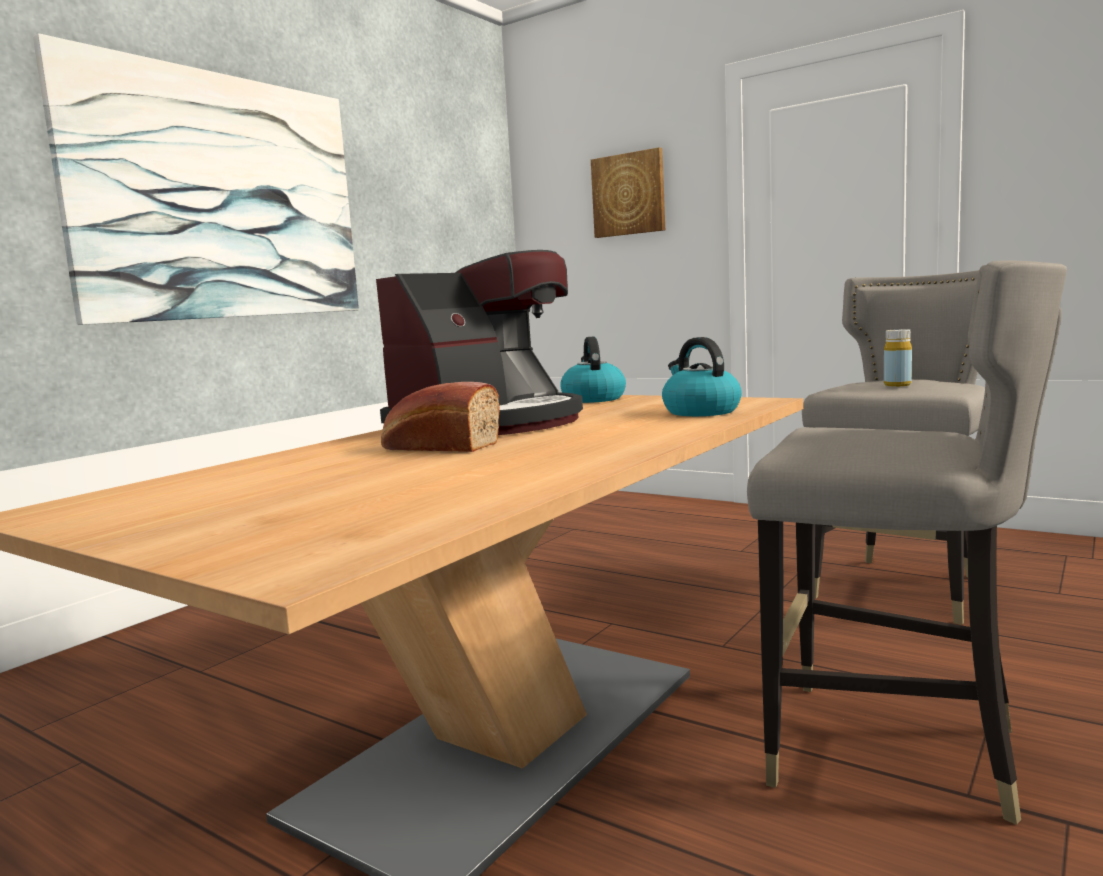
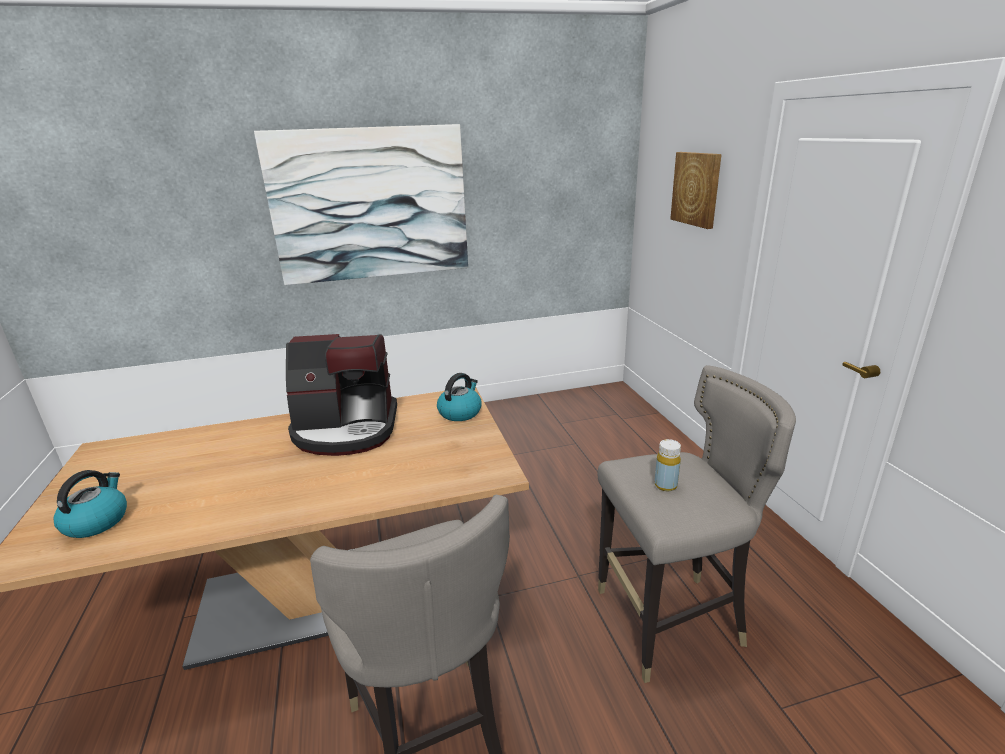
camera: 40 degrees right, 15 degrees up
(437, 447) = (270, 453): bread -> none
(700, 411) = (435, 472): kettle -> kettle (97, 521)

